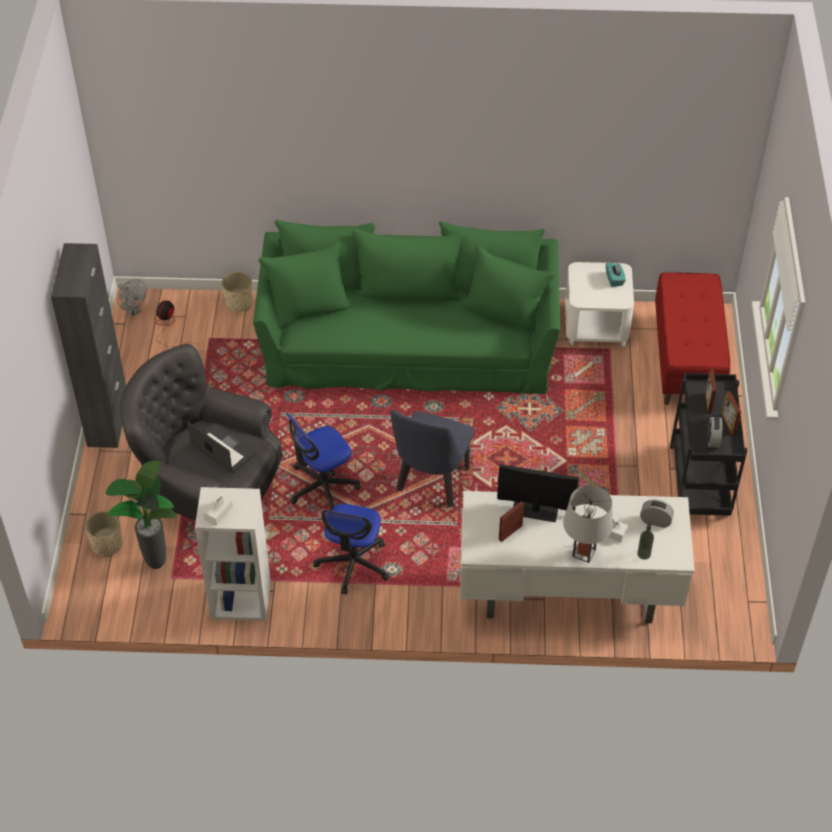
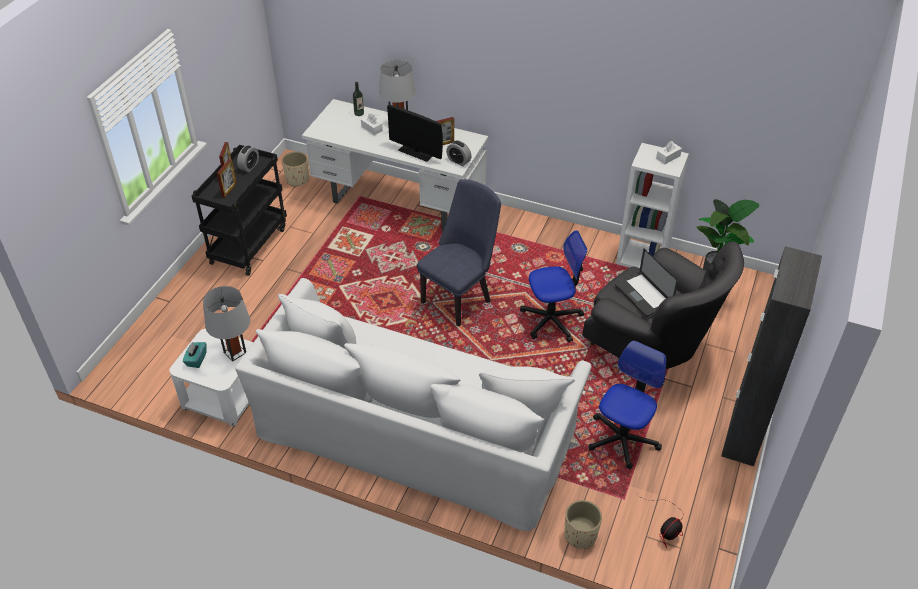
camera: 160 degrees left, 5 degrees down
(107, 544) = (748, 323): beige planter -> beige planter (297, 180)
(133, 310) = (707, 563): grey fan -> none
(353, 564) = (547, 259): office chair -> office chair (622, 439)
(409, 344) = (416, 429): green sofa -> white sofa
(586, 294) = (235, 352): none -> grey table lamp
(655, 521) = (336, 127): alarm clock -> alarm clock (458, 161)
(687, 359) = (172, 339): red bench -> none

